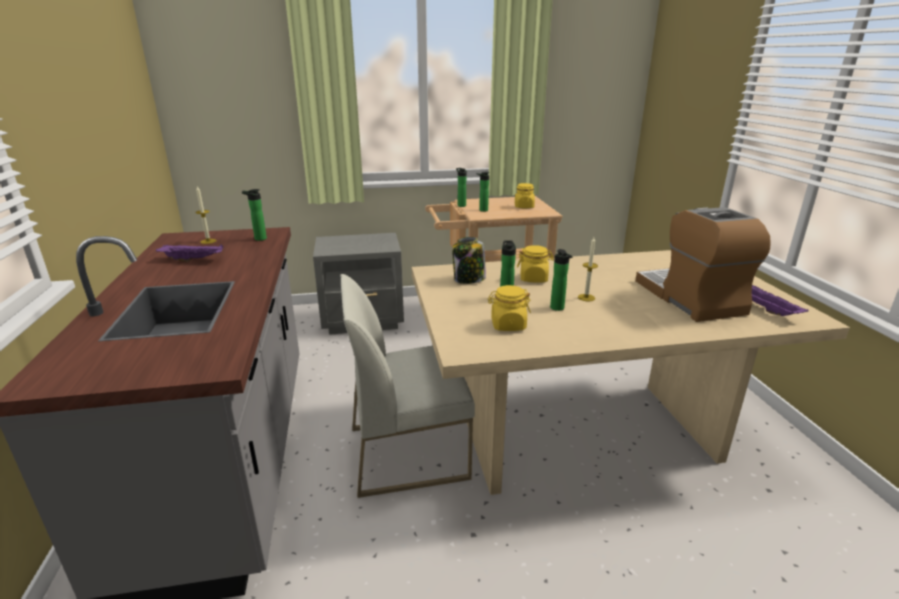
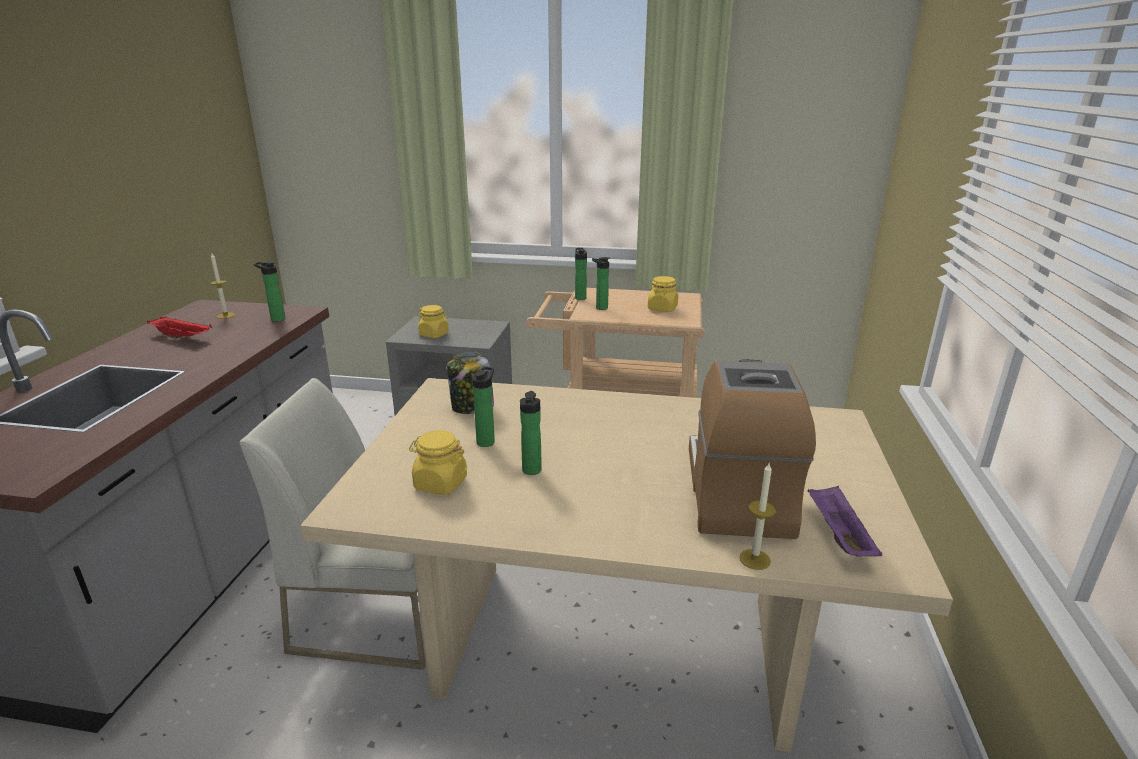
camera: 20 degrees right, 0 degrees up
(194, 260) = (183, 337): purple tray -> red tray
(534, 278) = (554, 420): yellow jar -> yellow jar (434, 334)
(586, 297) = (588, 462): candle -> candle (755, 559)

